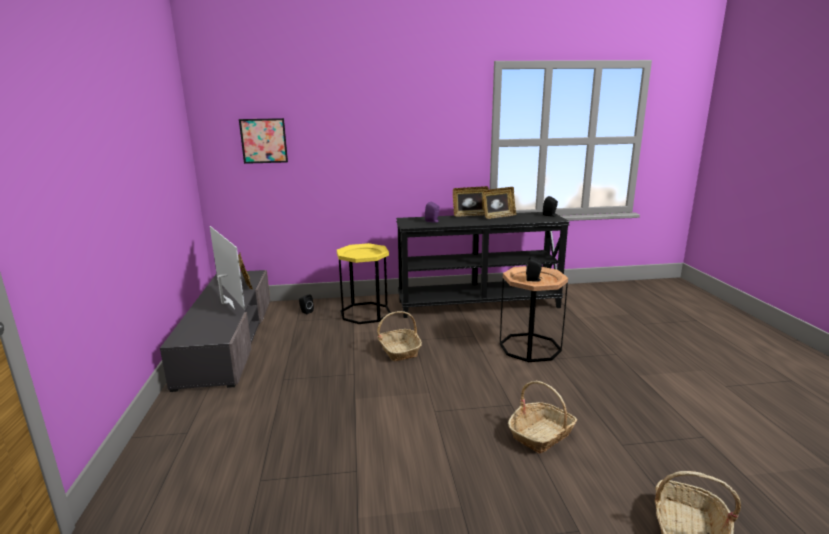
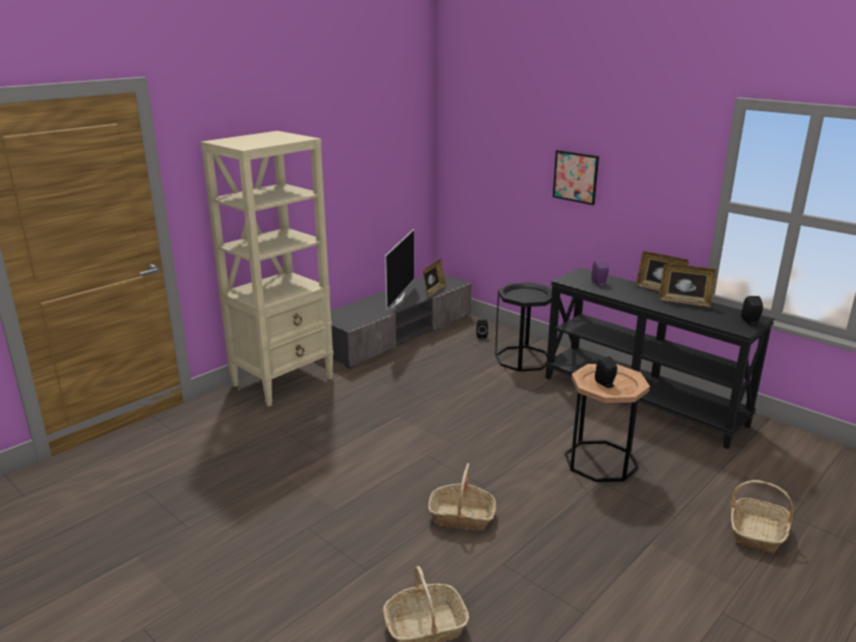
camera: 50 degrees right, 5 degrees up
(180, 435) = (284, 381): none -> beige bookcase
(264, 141) = (485, 156): picture -> picture (575, 177)
(365, 313) = (523, 358): yellow side table -> black side table
(399, 350) = (488, 401): basket -> basket (757, 532)

